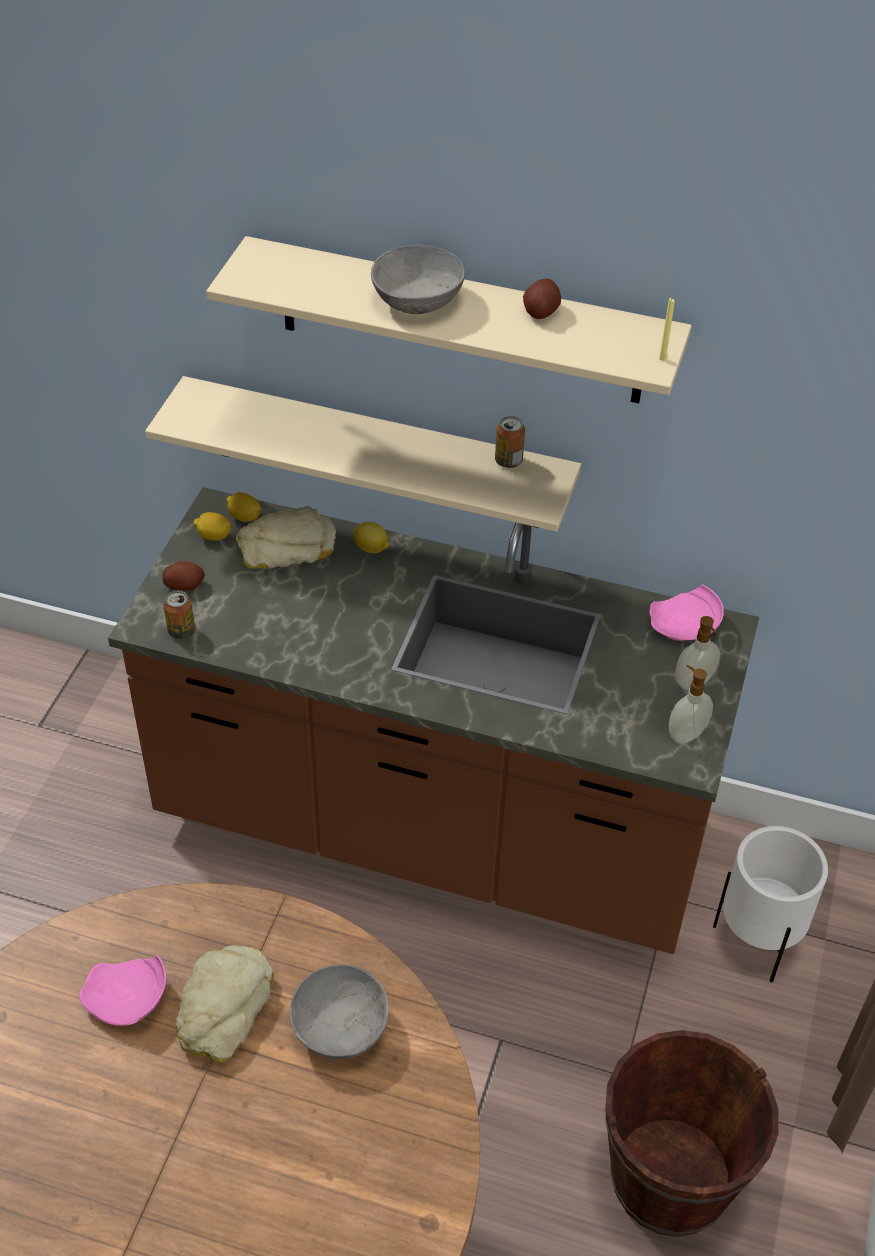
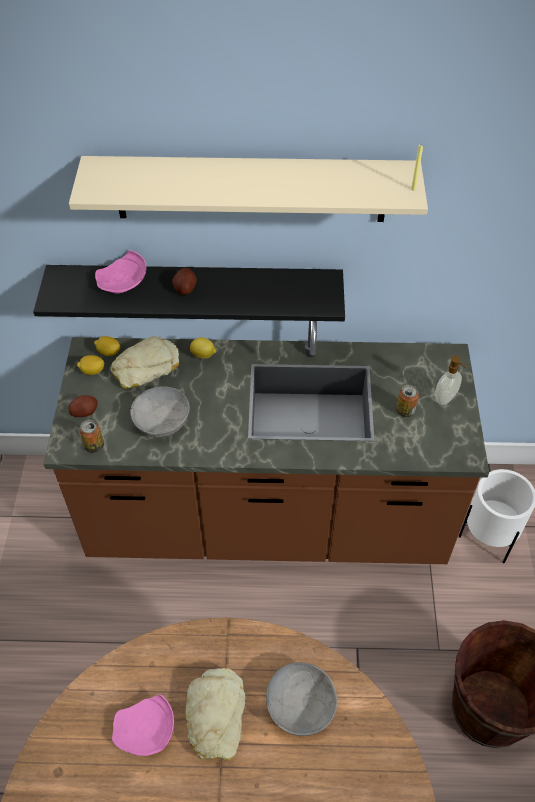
camera: 15 degrees left, 5 degrees up
(377, 454) = (196, 291): beige shelf -> black shelf
(419, 300) = (227, 180): grey bowl -> grey bowl (163, 422)
(508, 461) = (294, 278): can -> can (405, 411)
(540, 311) = (315, 171): potato -> potato (185, 288)
(685, 626) = (424, 361): pink plate -> pink plate (123, 282)
(685, 733) = (453, 435): soap dispenser -> none

